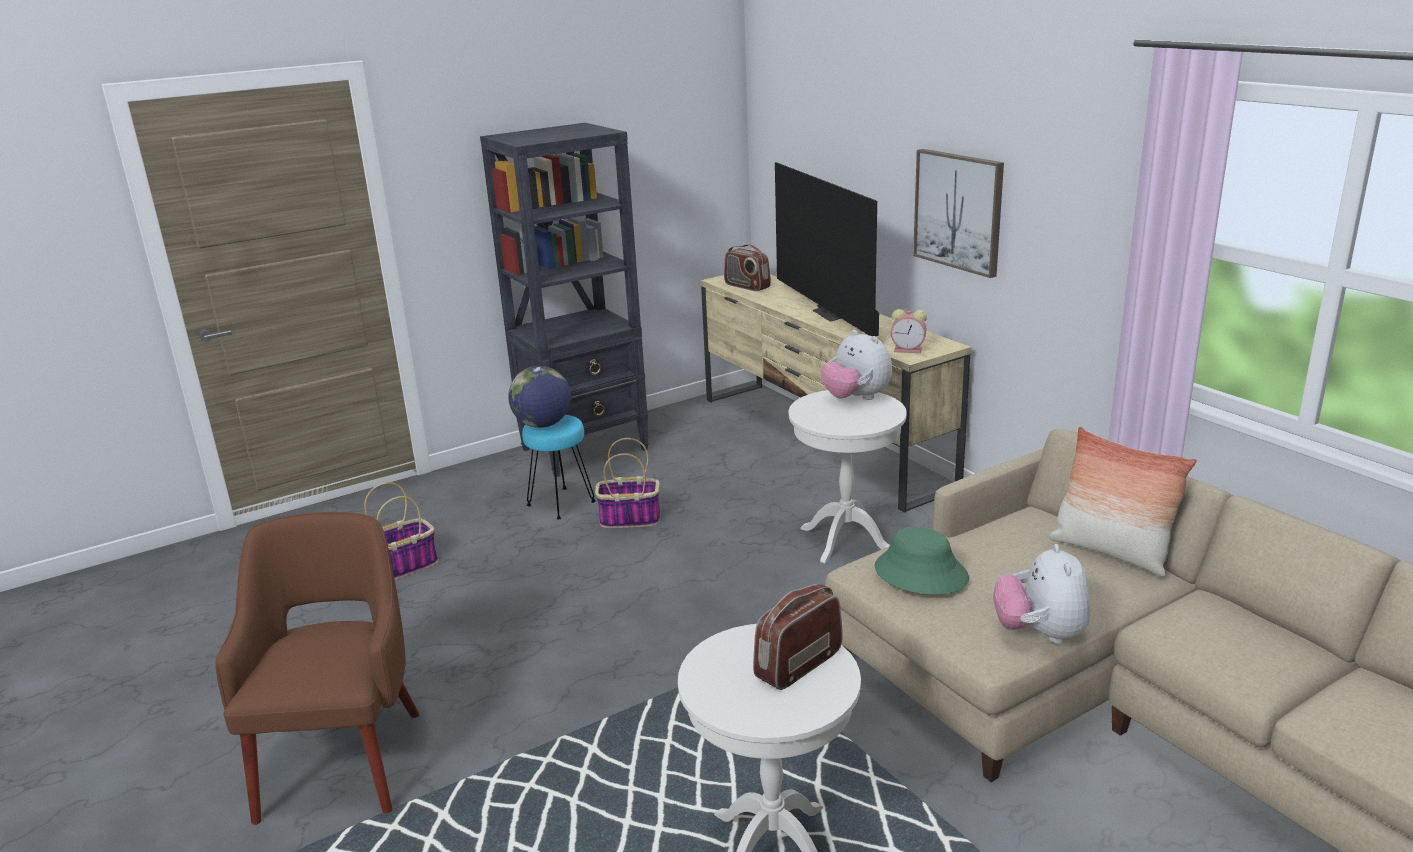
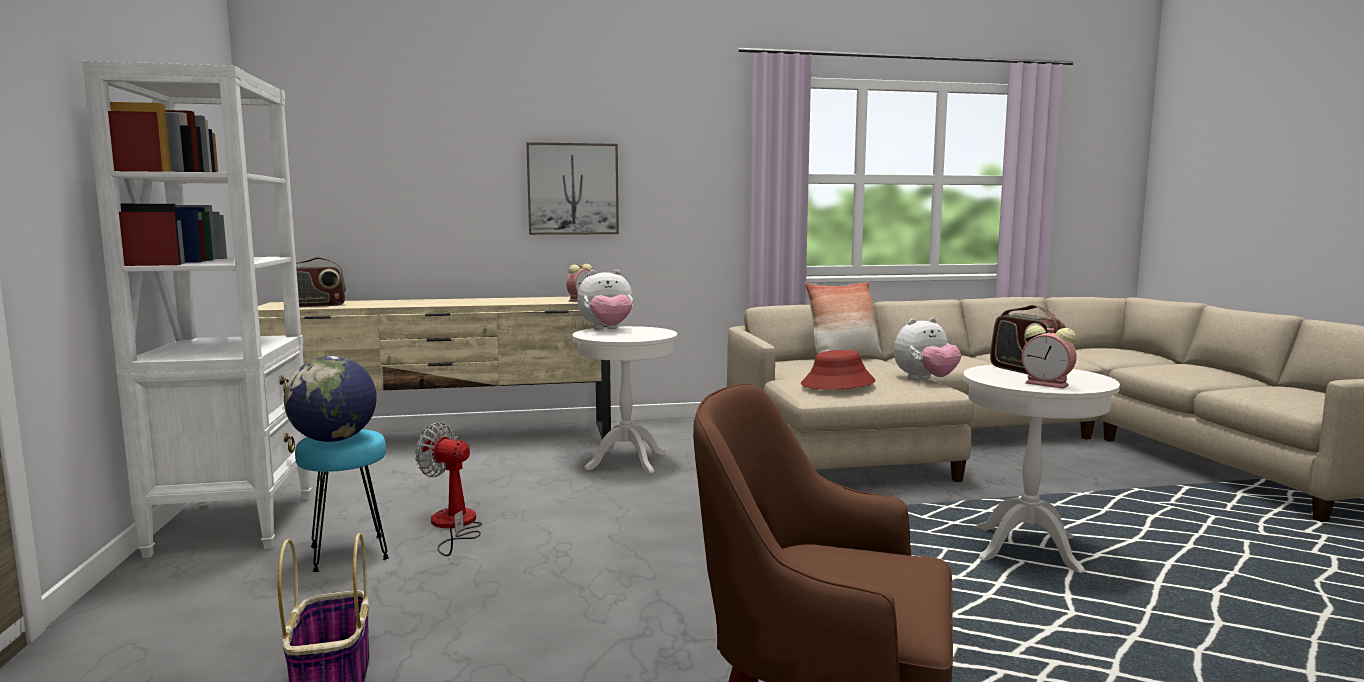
camera: 70 degrees left, 15 degrees down
(586, 449) = (235, 523): black bookcase -> white bookcase
(629, 519) = (454, 526): basket -> fan
(717, 682) = (1048, 384): none -> alarm clock
(833, 314) = (458, 301): television -> none
(920, 573) = (838, 383): green hat -> red hat
(1040, 634) = (925, 380): plush toy -> plush toy turned 45 degrees counterclockwise

